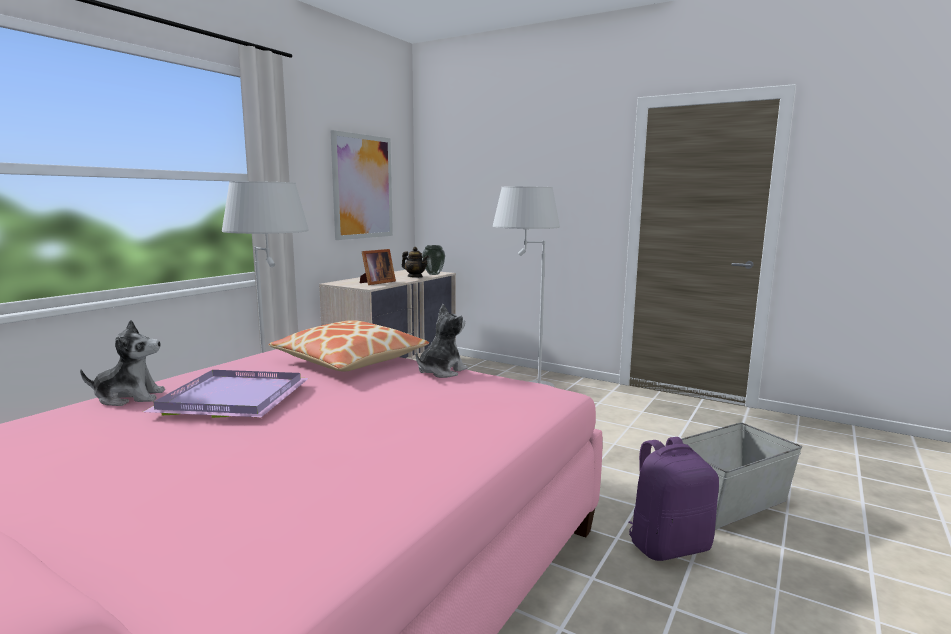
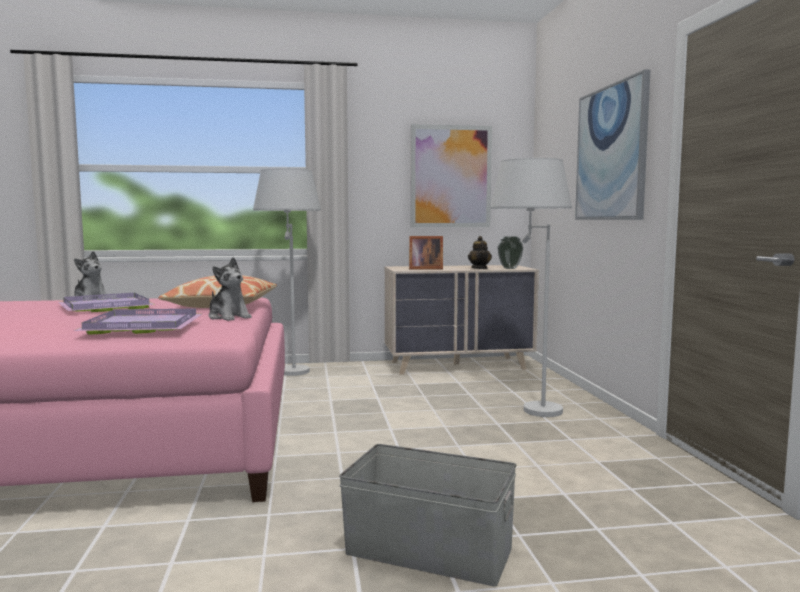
camera: 50 degrees right, 5 degrees down
(441, 371) = (229, 317): plush toy -> plush toy turned 45 degrees clockwise
(456, 403) = (146, 325): none -> purple tray
(551, 181) = (611, 153): none -> picture
(668, 545) = (283, 538): purple backpack -> none

